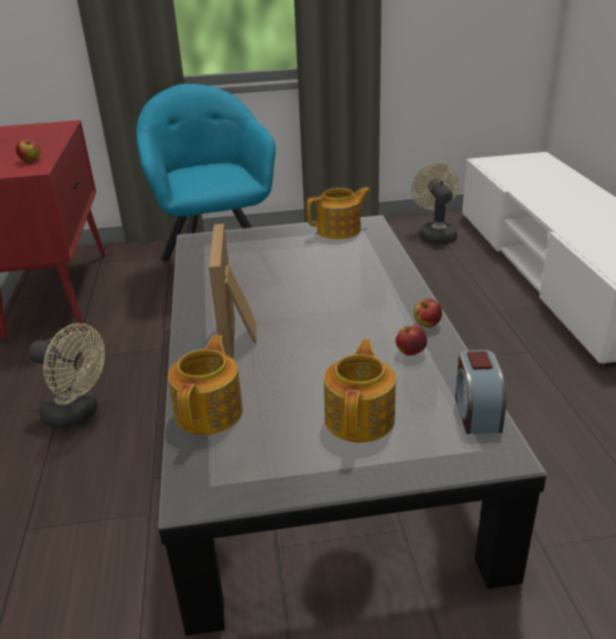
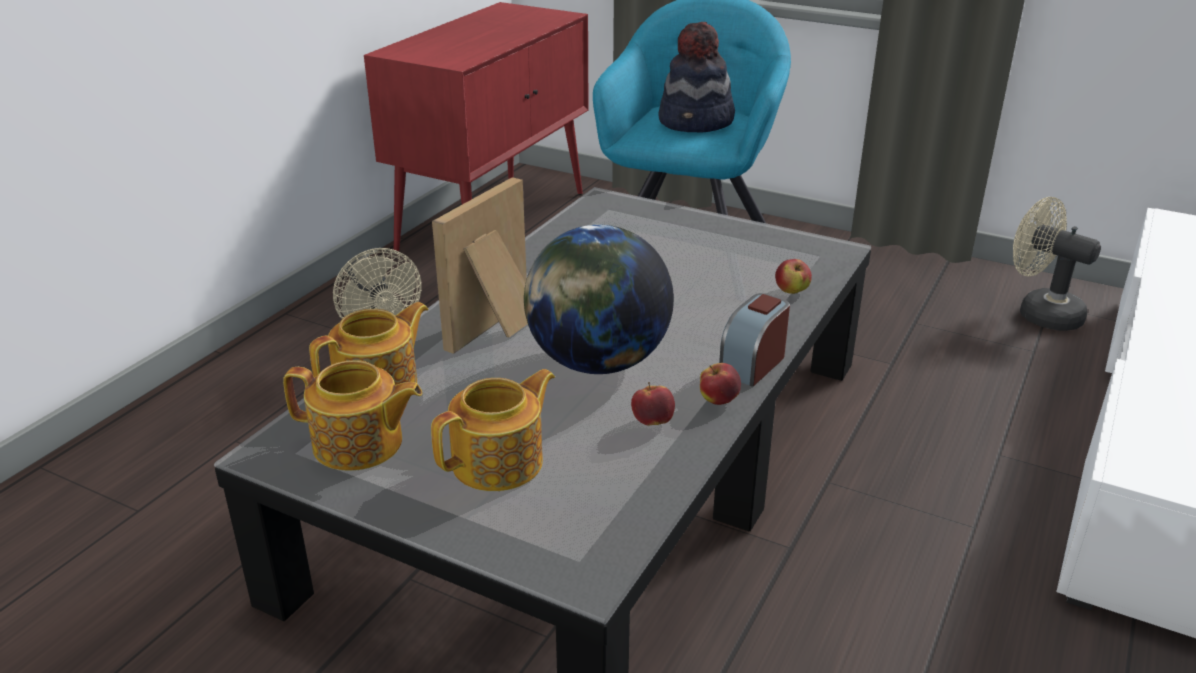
camera: 35 degrees right, 0 degrees up
(31, 161) = (467, 51): apple -> apple (791, 291)
(212, 174) = (696, 122): none -> hat
(331, 334) = (597, 362): none -> globe
(340, 230) = (783, 246): teapot -> teapot (359, 444)
(435, 234) = (1040, 313): beige fan -> beige fan turned 75 degrees counterclockwise
(476, 412) = (625, 520): alarm clock -> alarm clock (752, 364)

